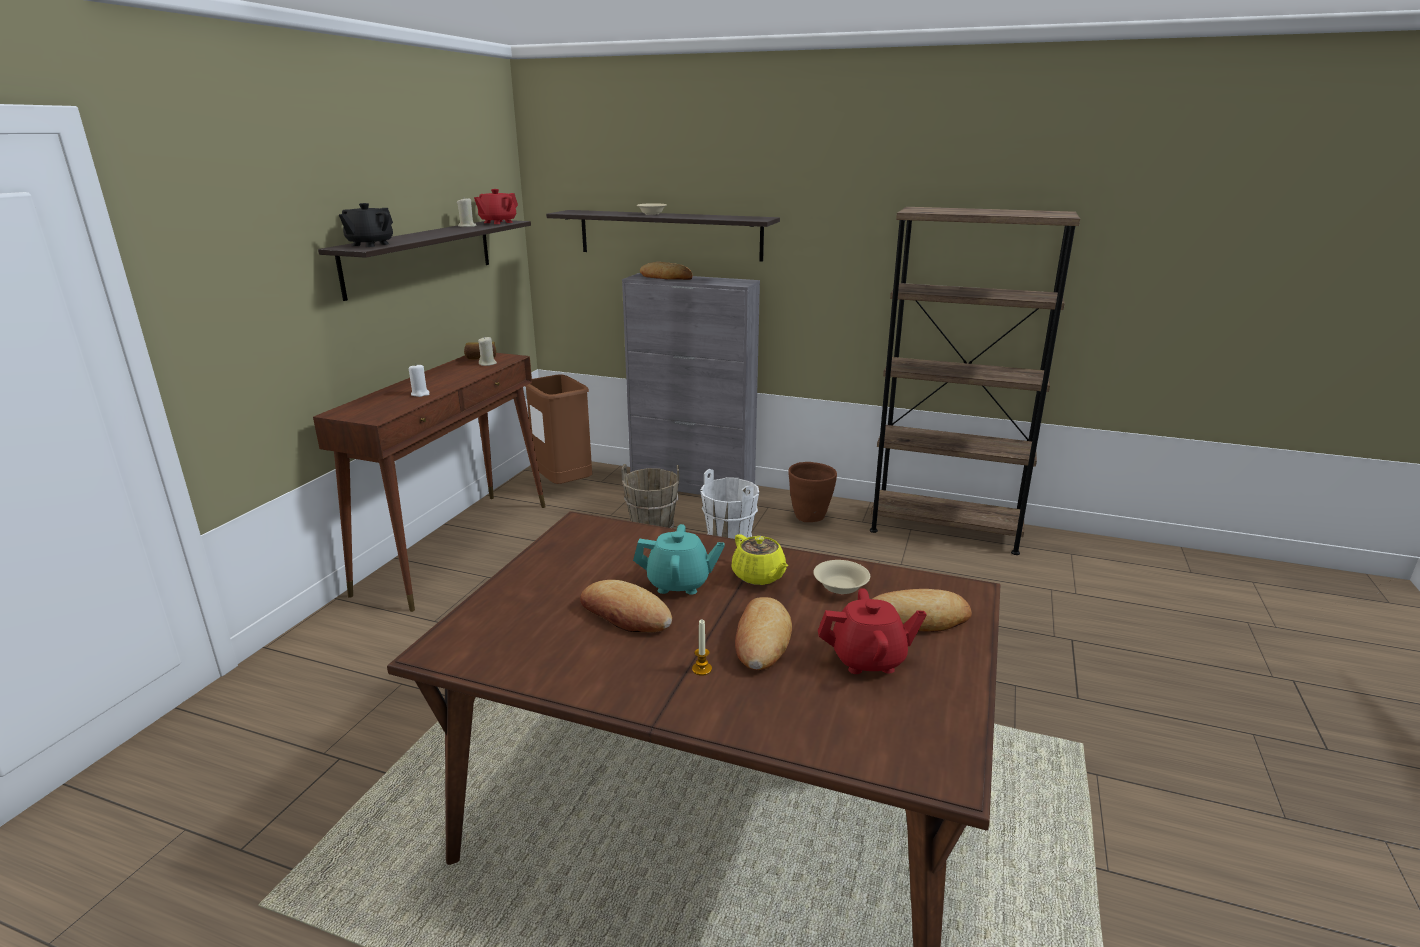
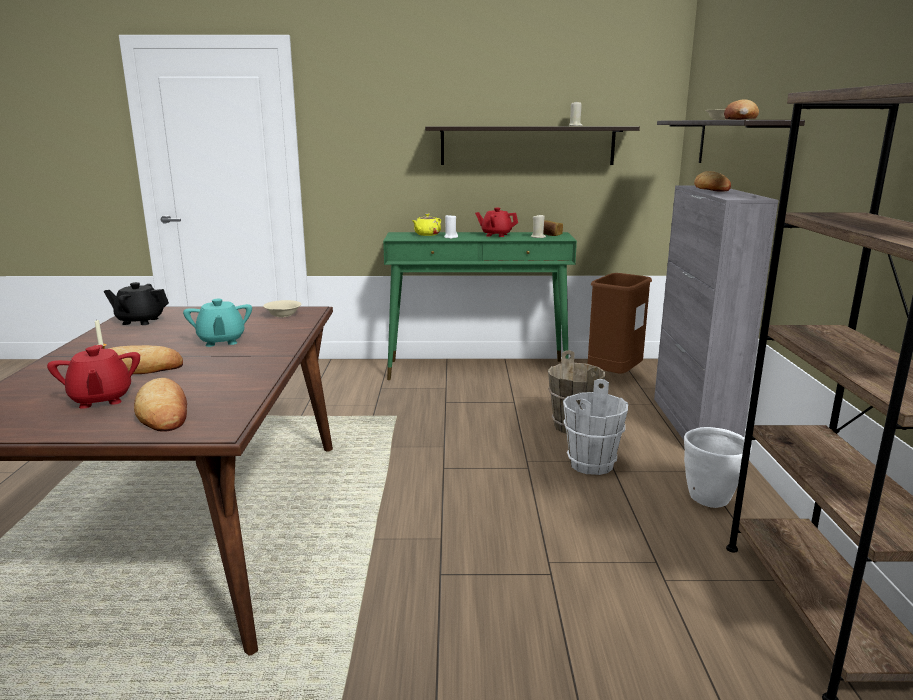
camera: 70 degrees right, 5 degrees down
(370, 244) = (453, 126): black teapot -> black teapot (140, 321)
(458, 546) = (478, 370): brown console table -> green console table
(497, 222) = (610, 126): red teapot -> red teapot (496, 235)
(625, 614) = (177, 335): bread -> bread (739, 119)
(759, 576) = (236, 359): yellow teapot -> yellow teapot (427, 234)
(810, 517) = (710, 500): brown planter -> white planter
(840, 587) = (219, 383): beige bowl -> beige bowl (282, 315)

